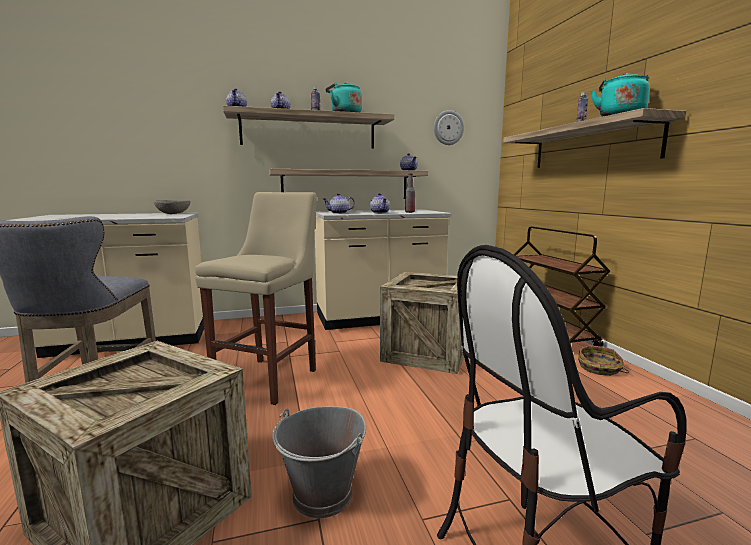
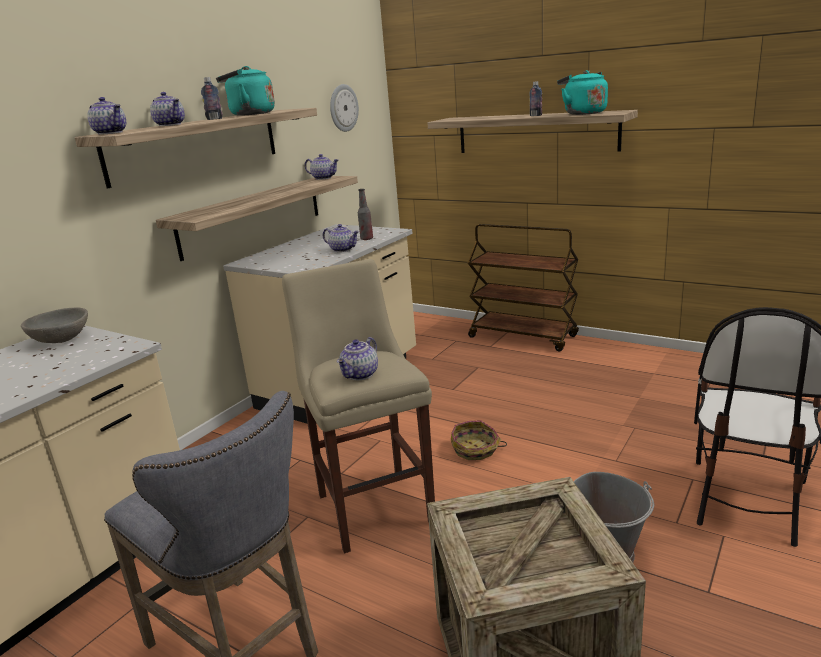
camera: 40 degrees left, 10 degrees up
(339, 213) = (301, 264): teapot -> teapot (360, 375)
(427, 352) = (461, 400): crate -> none
(599, 368) = (598, 353): basket -> basket (476, 449)

